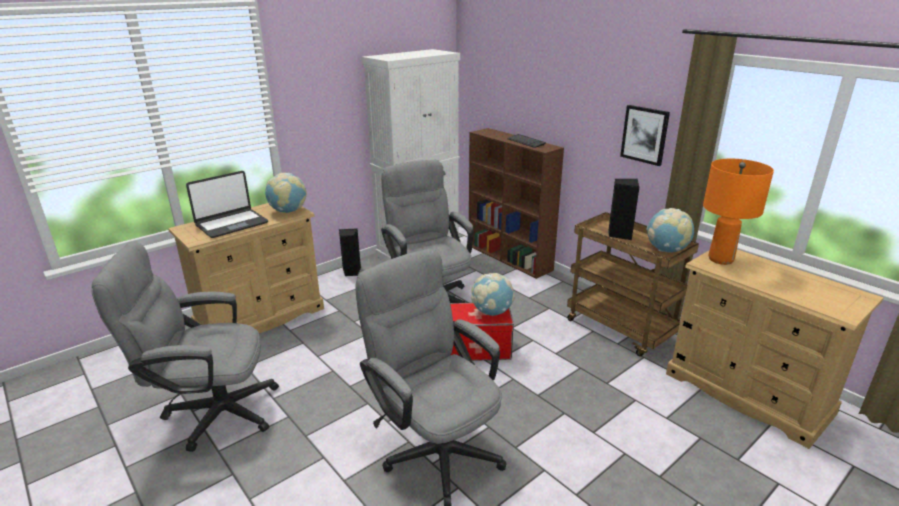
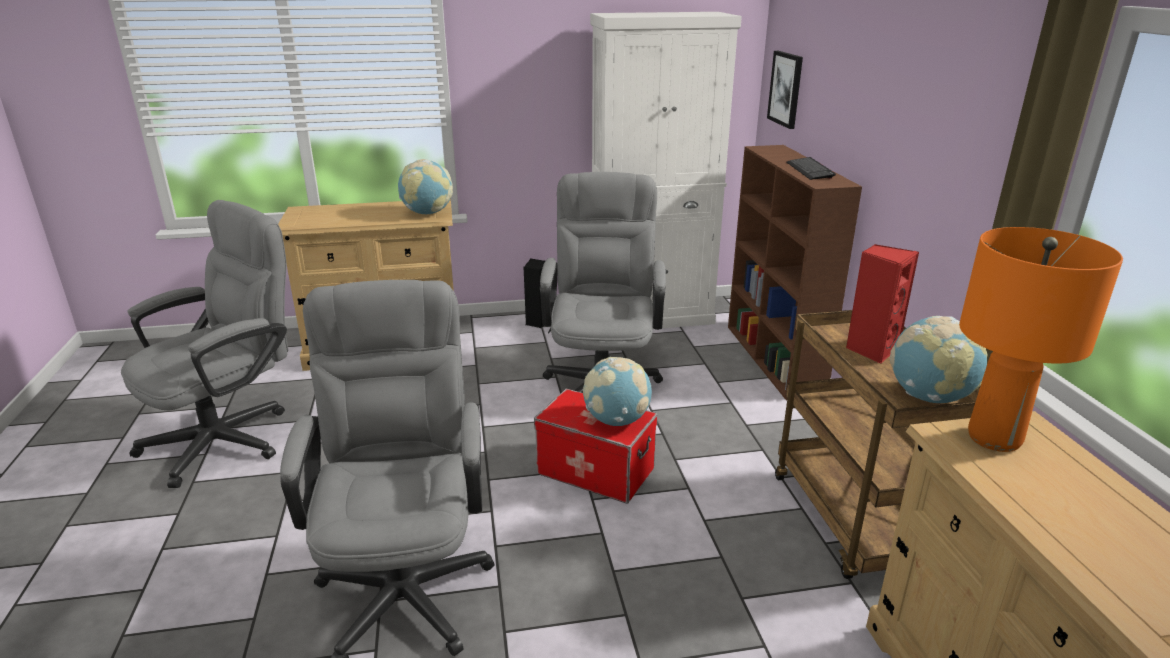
camera: 30 degrees right, 0 degrees up
(211, 412) = (230, 436): grey office chair -> grey office chair turned 105 degrees clockwise
(231, 224) = (350, 215): laptop -> none
(620, 234) = (871, 349): black speaker -> red speaker
(645, 134) = (971, 174): picture -> picture (786, 89)

